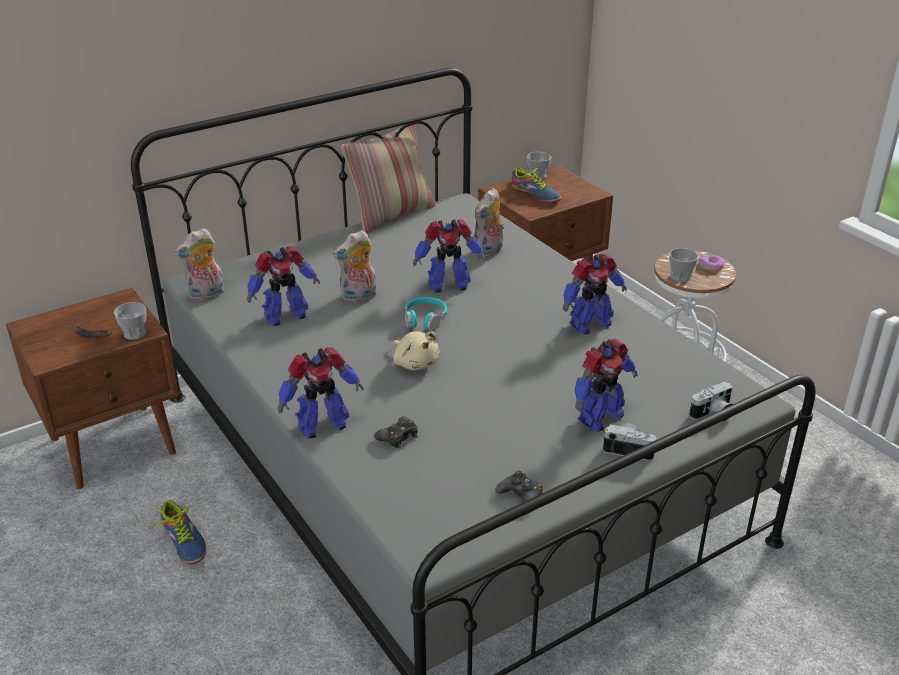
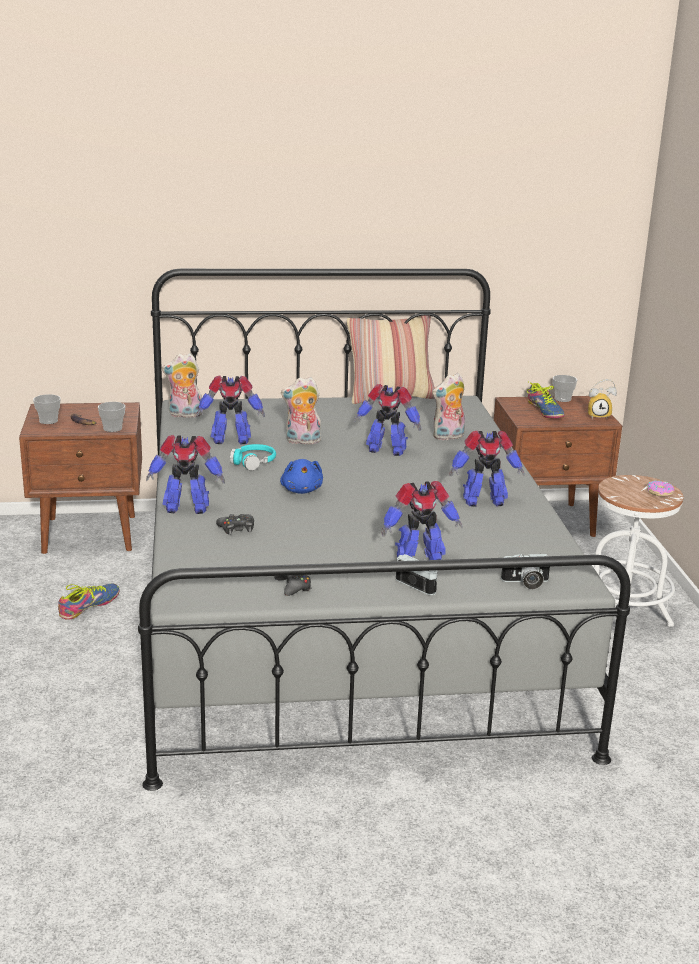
camera: 25 degrees right, 10 degrees down
(184, 540) = (89, 606): shoe -> shoe turned 135 degrees counterclockwise
(415, 363) = (301, 490): beige plush toy -> blue plush toy
(425, 319) = (341, 466): turquoise headphones -> turquoise headphones (253, 462)
(585, 189) = (599, 416): none -> alarm clock
(680, 277) = (618, 493): cup -> cup (48, 421)

